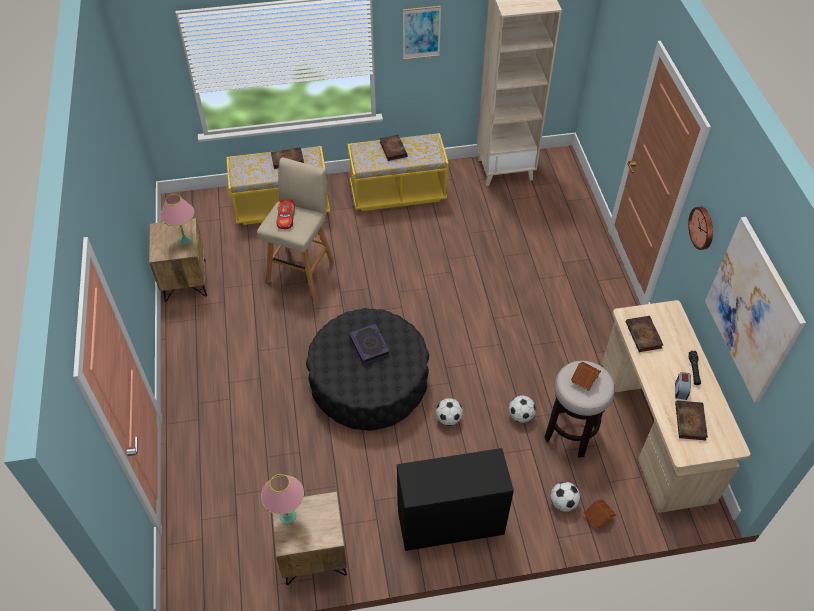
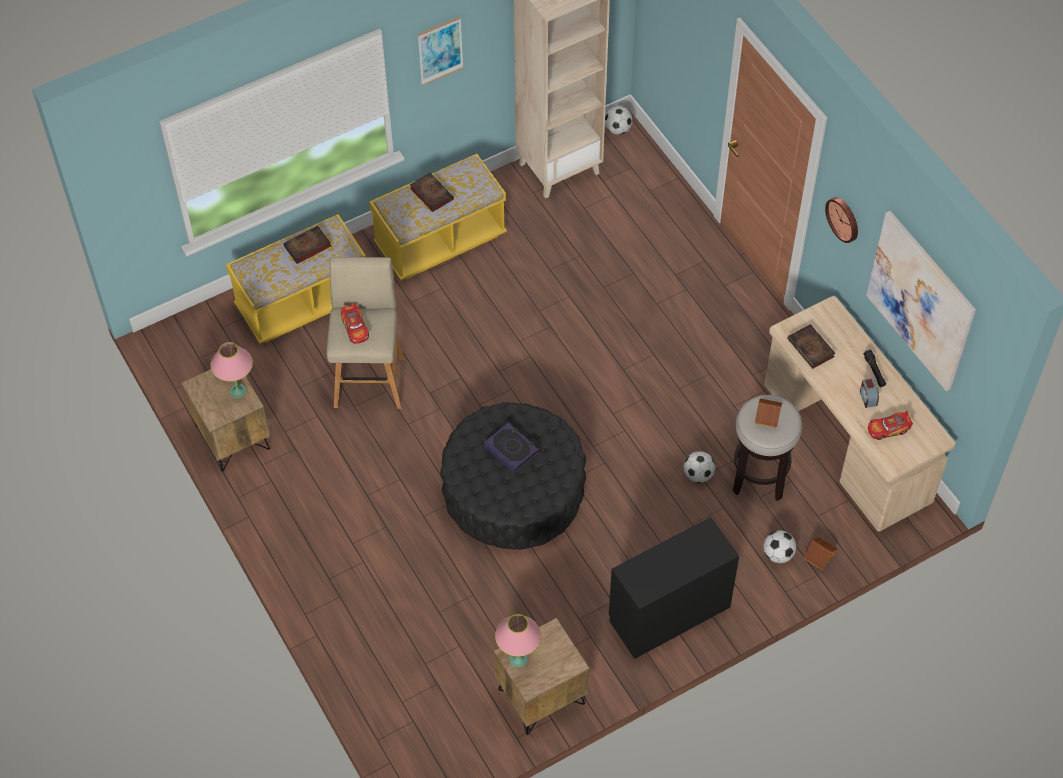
camera: 20 degrees left, 5 degrees up
(448, 418) = (621, 503): football -> football (618, 129)
(690, 423) = (888, 429): book -> toy car

